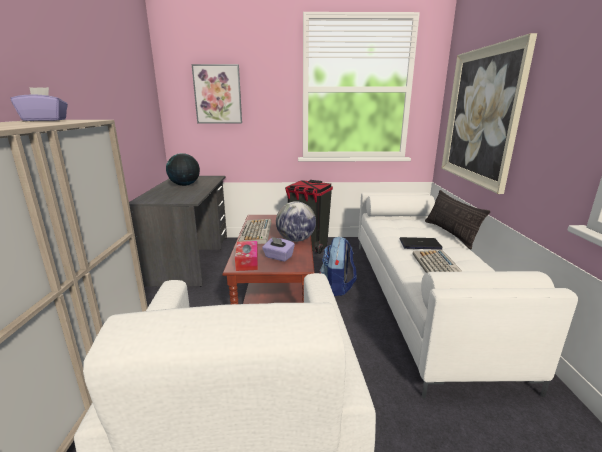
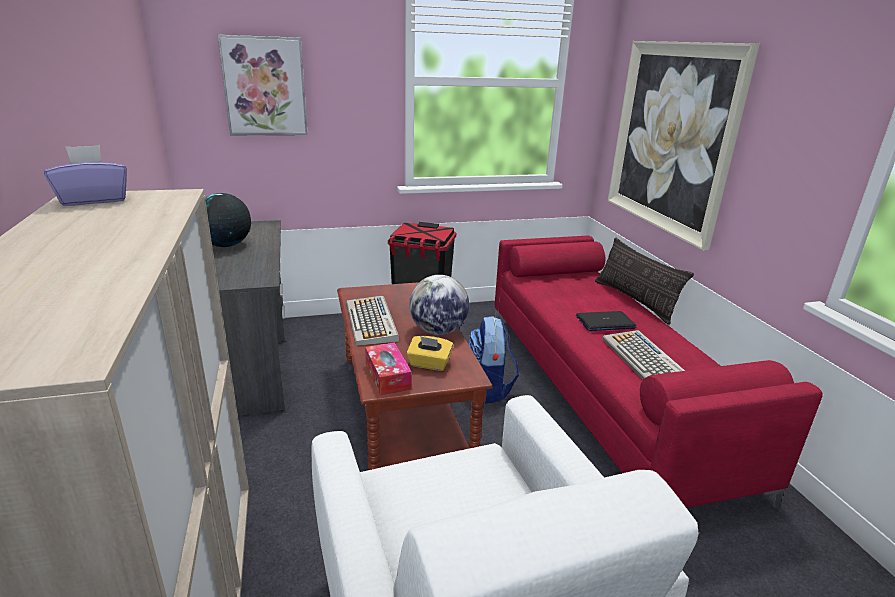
camera: 15 degrees left, 5 degrees up
(278, 257) = (429, 364): purple tissue box -> yellow tissue box
(421, 298) = (604, 392): white sofa -> red sofa

